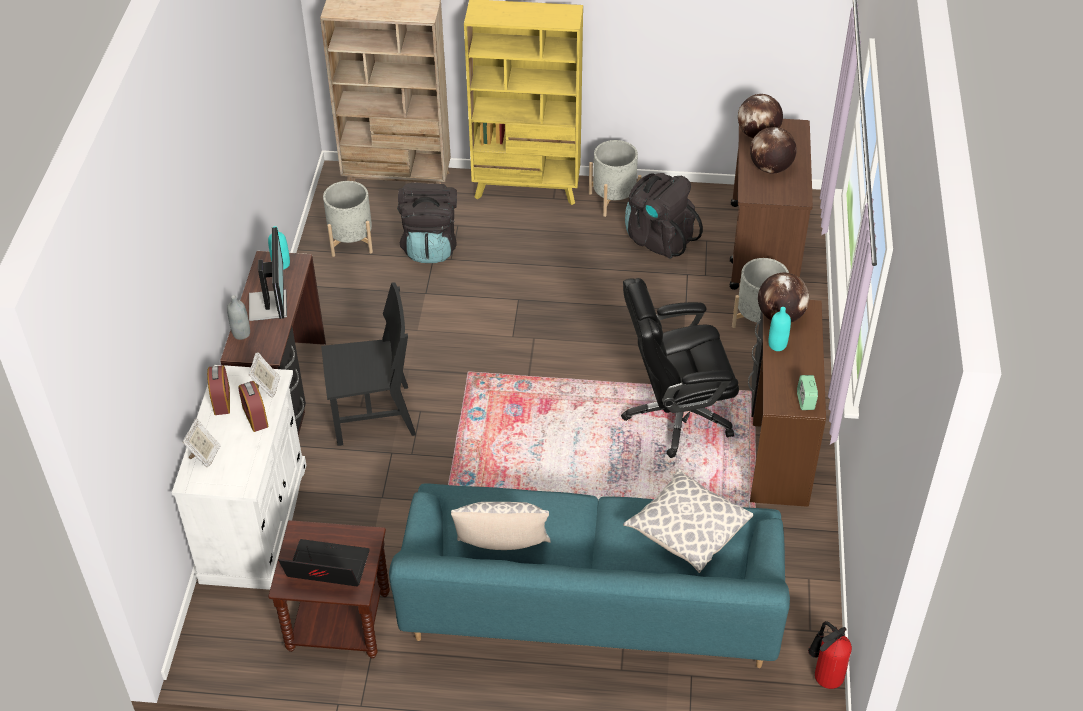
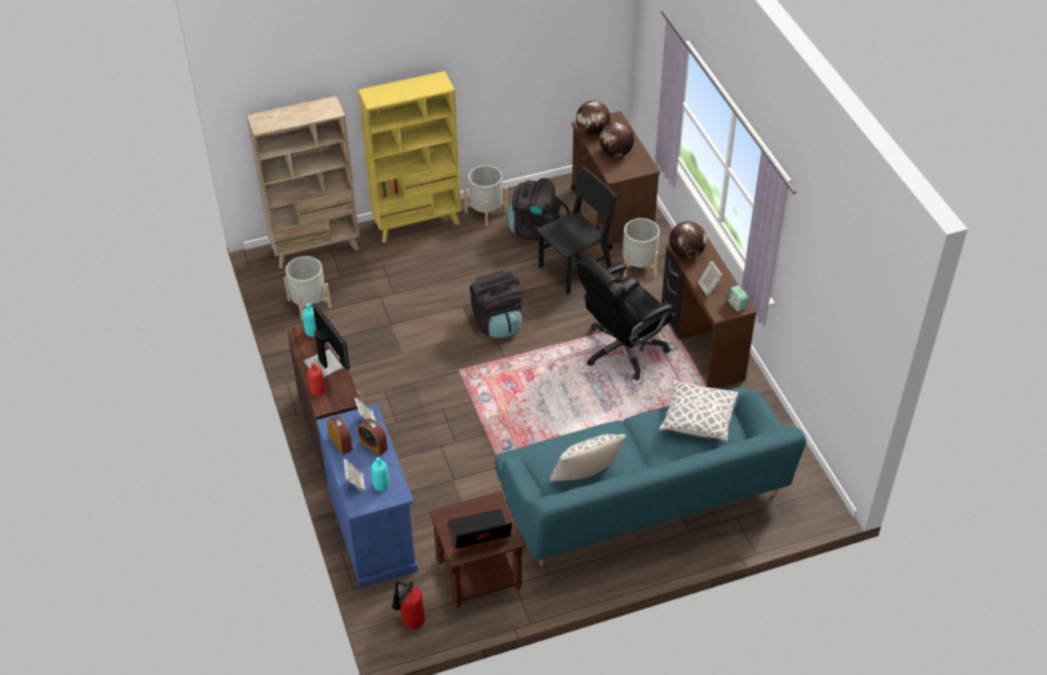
camera: 25 degrees left, 0 degrees up
(241, 333) = (317, 391): grey bottle -> red bottle
(255, 522) = (372, 530): white cabinet -> blue cabinet
(373, 415) = (410, 424): black chair -> black chair (575, 269)
(430, 246) = (372, 288): black backpack -> black backpack (497, 322)
(777, 345) = (696, 274): turquoise bottle -> turquoise bottle (381, 486)
(782, 367) = (708, 287): none -> picture frame
(823, 677) = (817, 485): fire extinguisher -> fire extinguisher (409, 621)

